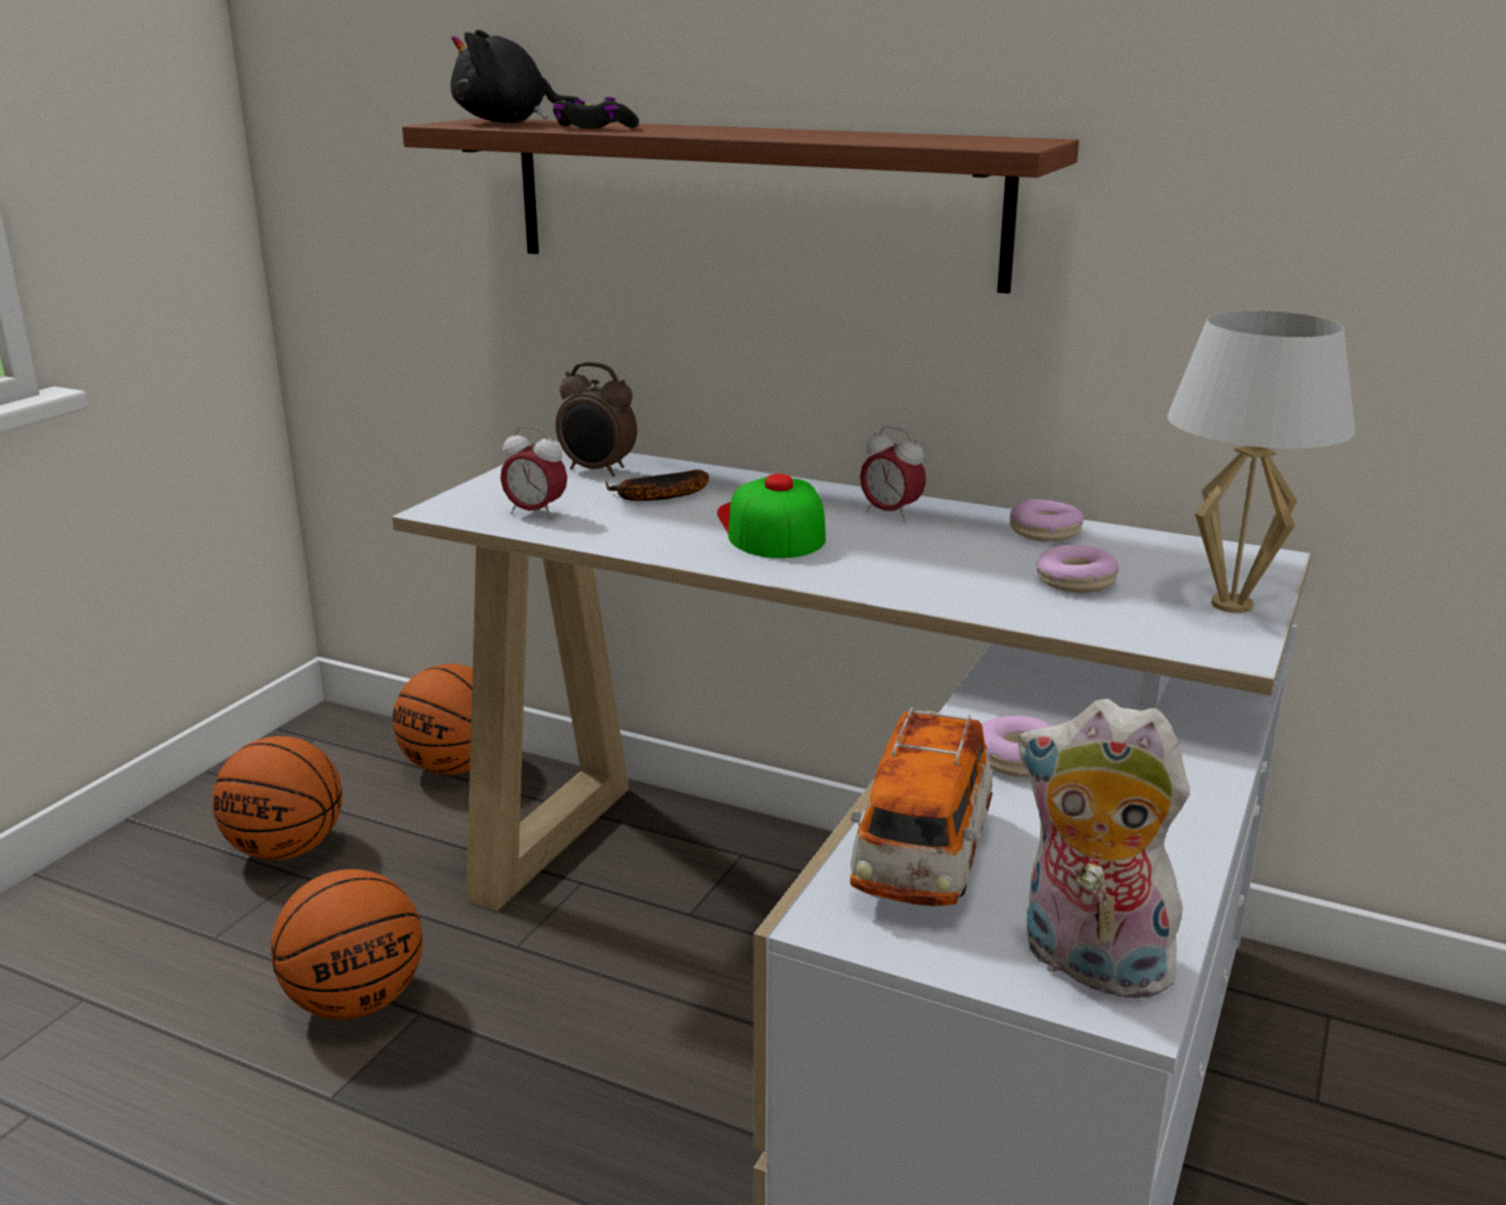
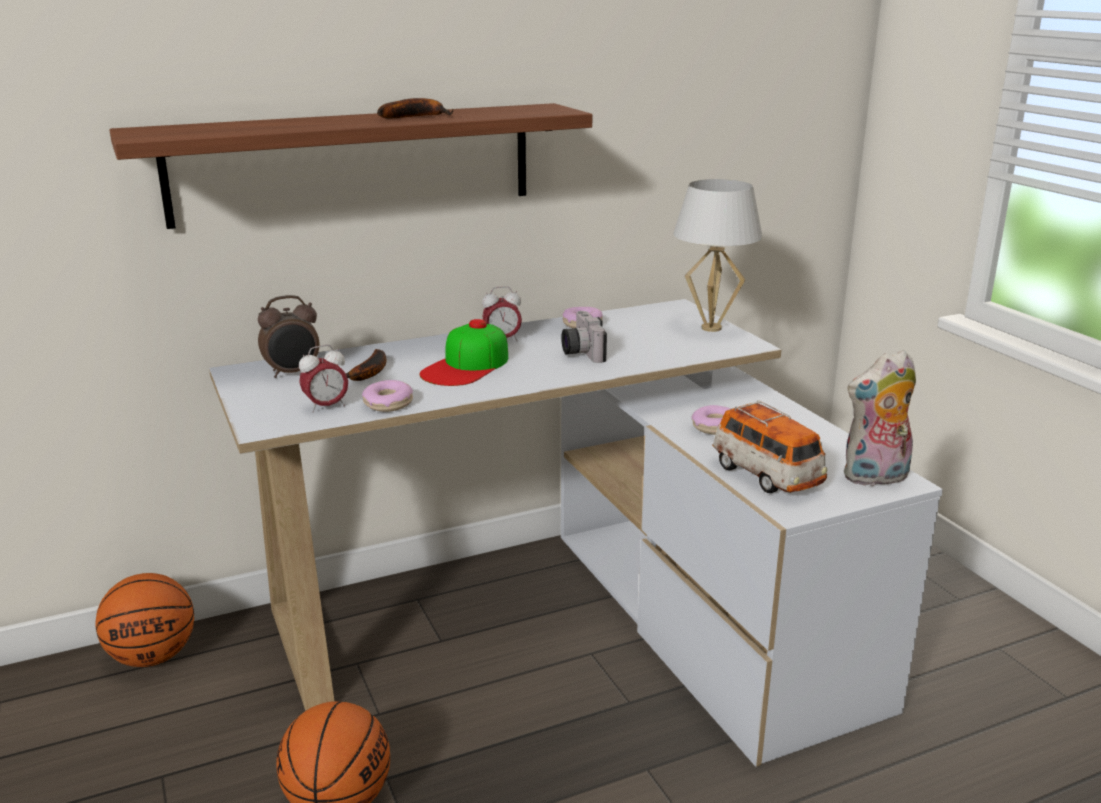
camera: 50 degrees left, 0 degrees up
(286, 849) = (120, 770): basketball -> none
(509, 122) = (180, 130): black plush toy -> none
(593, 128) = (273, 127): black game controller -> none
(770, 527) = (466, 366): cap -> cap turned 90 degrees counterclockwise
(792, 134) = (415, 117): none -> banana
(944, 562) = (580, 352): none -> camera
(1075, 581) = (644, 340): donut -> donut (388, 404)

